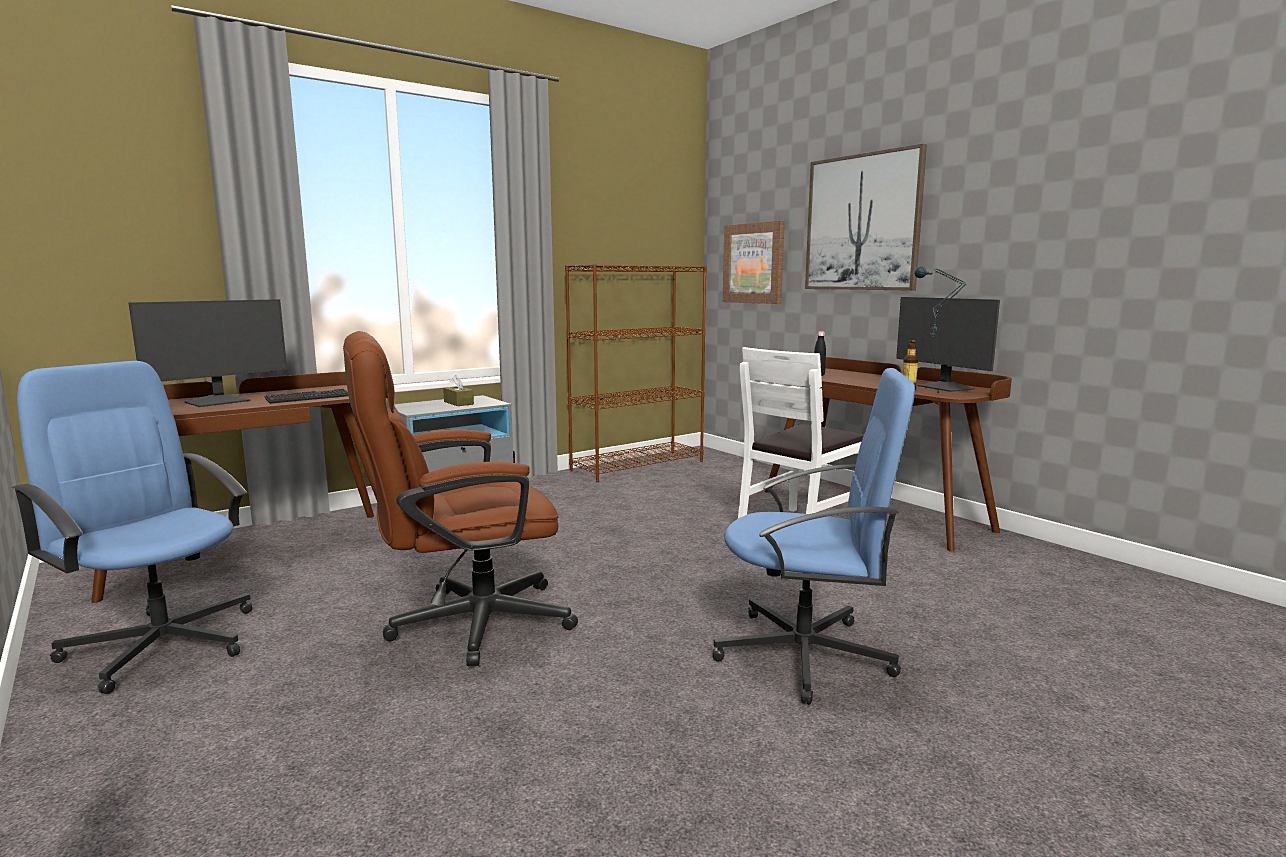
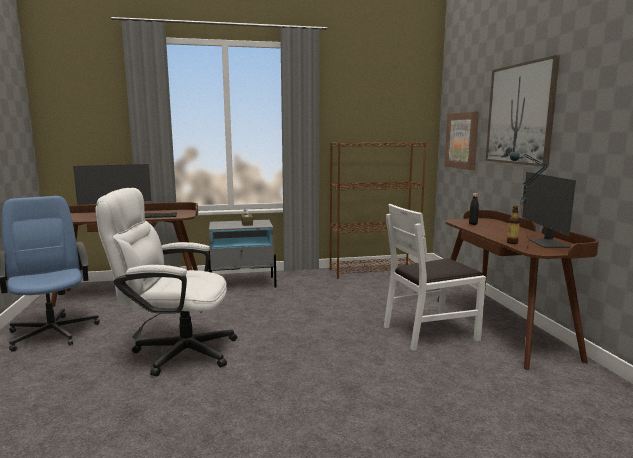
camera: 25 degrees right, 0 degrees up
(463, 624) = (175, 352): brown office chair -> white office chair
(806, 654) = (331, 417): blue office chair -> none

